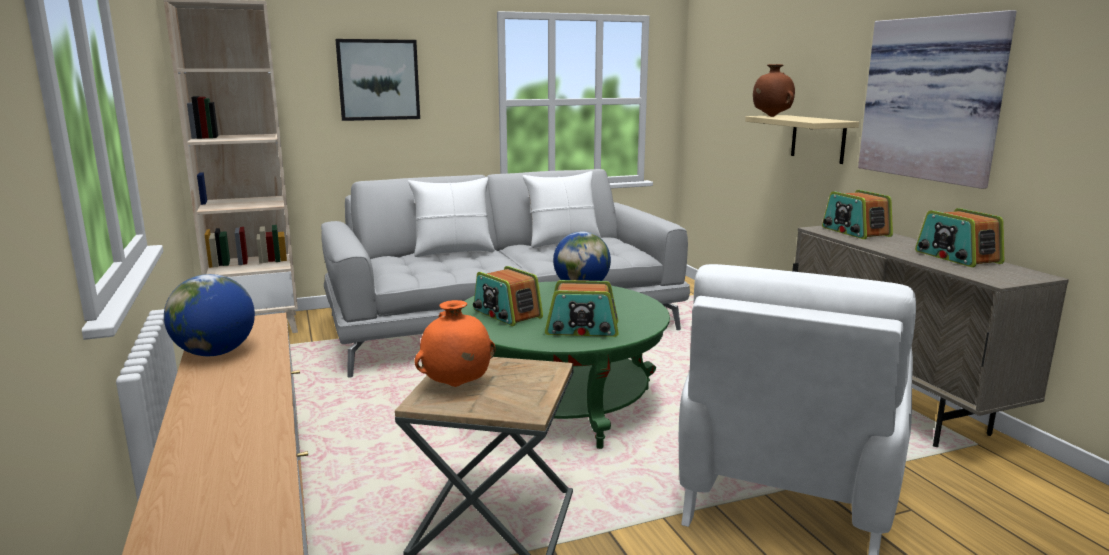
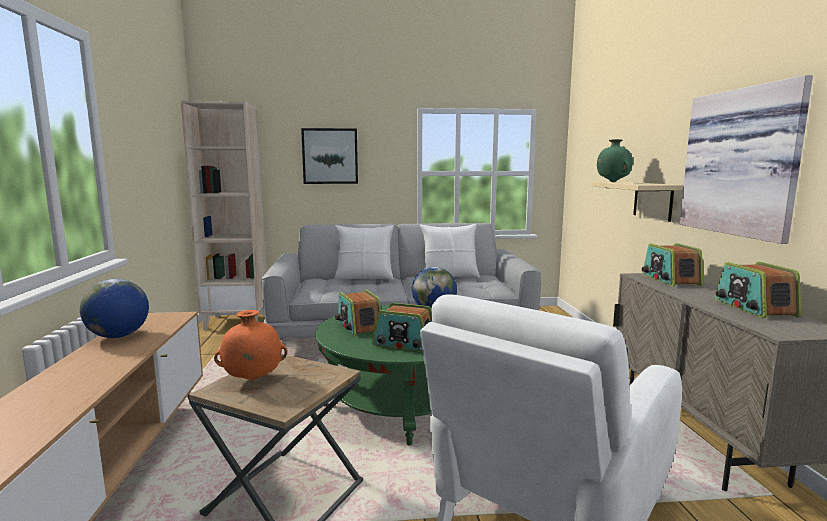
camera: 15 degrees right, 5 degrees down
(771, 116) = (612, 182): brown vase -> green vase

